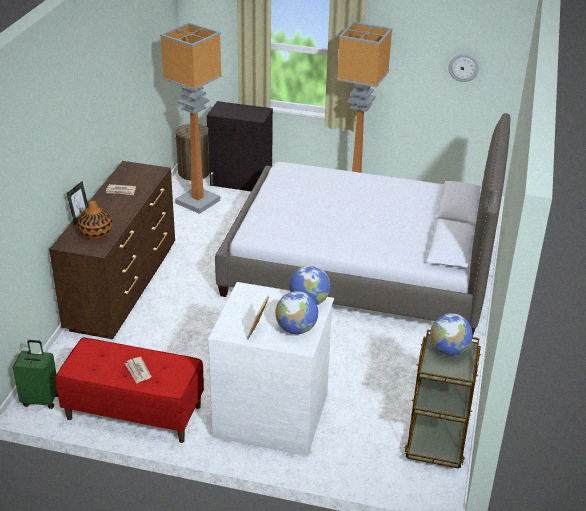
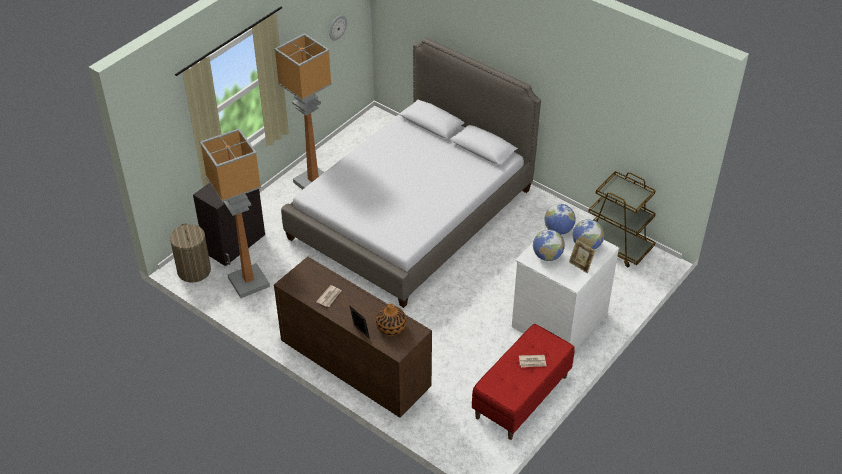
camera: 65 degrees left, 10 degrees up
(41, 399) = (479, 452): green suitcase -> none
(448, 350) = (616, 189): globe -> globe (547, 256)

